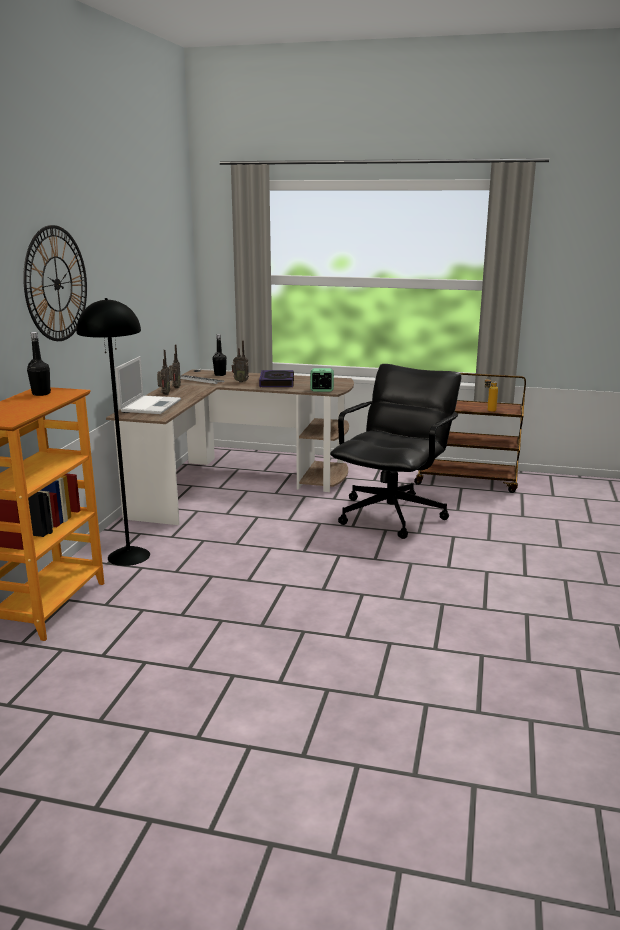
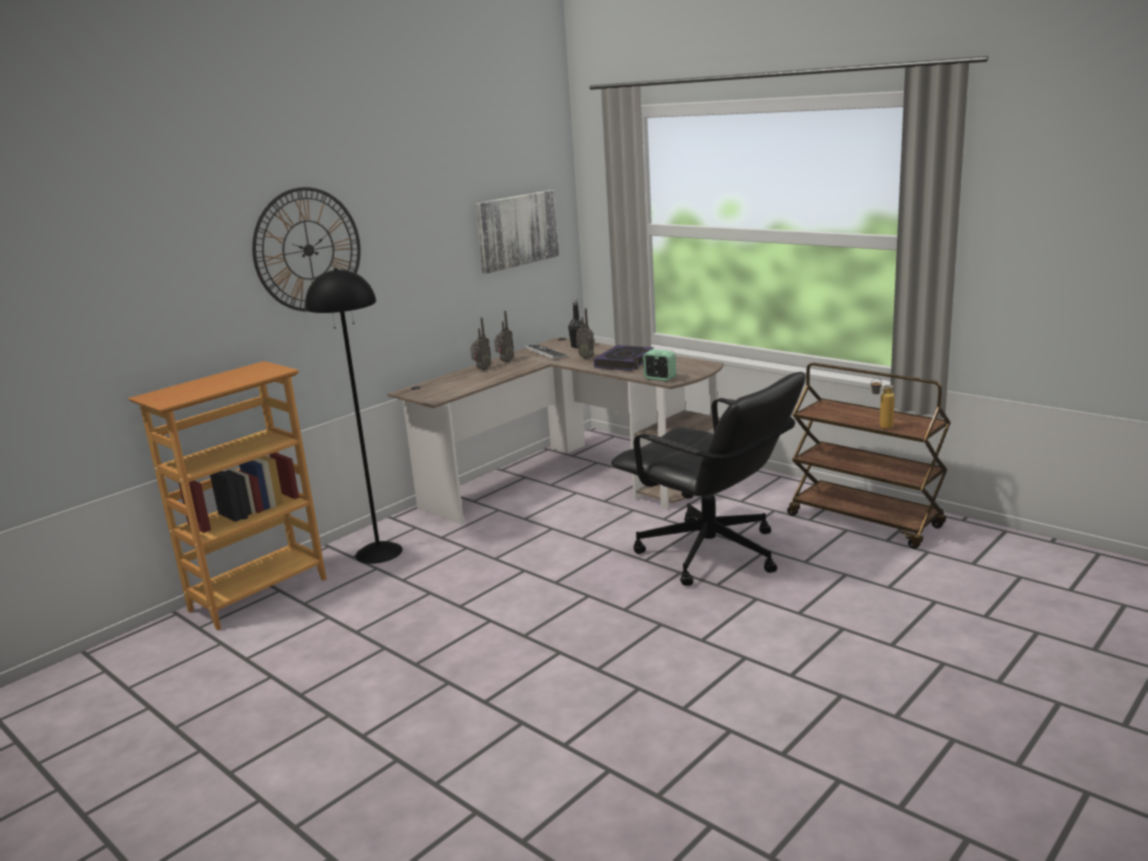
camera: 30 degrees right, 0 degrees up
(41, 393) = (250, 371): black bottle -> none
(151, 405) = (448, 382): laptop -> none
(167, 278) = (516, 230): none -> picture
(392, 515) = (710, 554): black office chair -> black office chair turned 75 degrees clockwise

